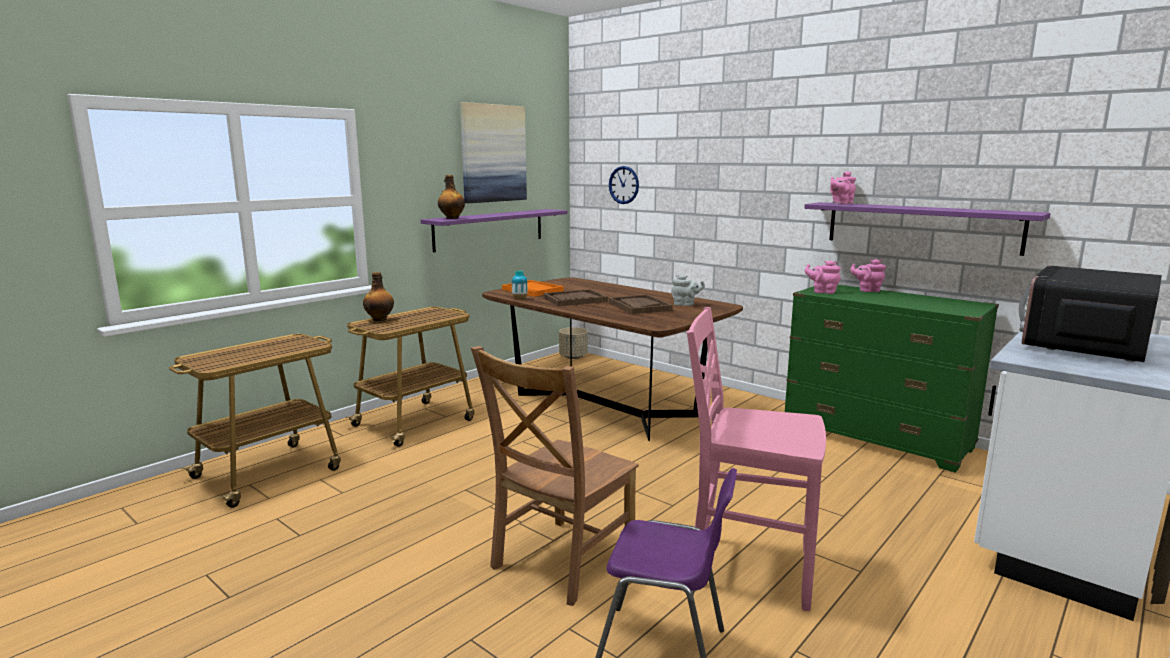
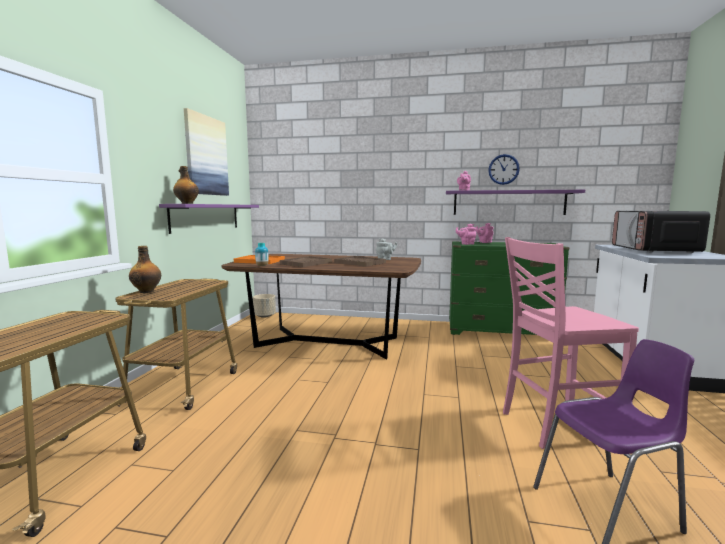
camera: 30 degrees left, 5 degrees down
(559, 562) = (446, 465): brown chair -> none
(624, 185) = (298, 186): wall clock -> wall clock (503, 169)

